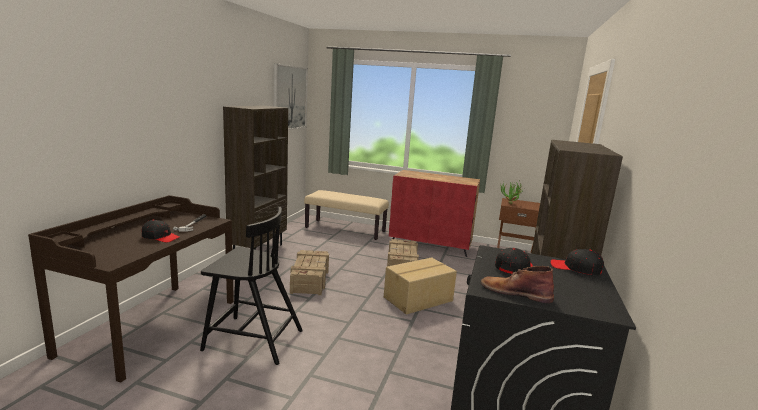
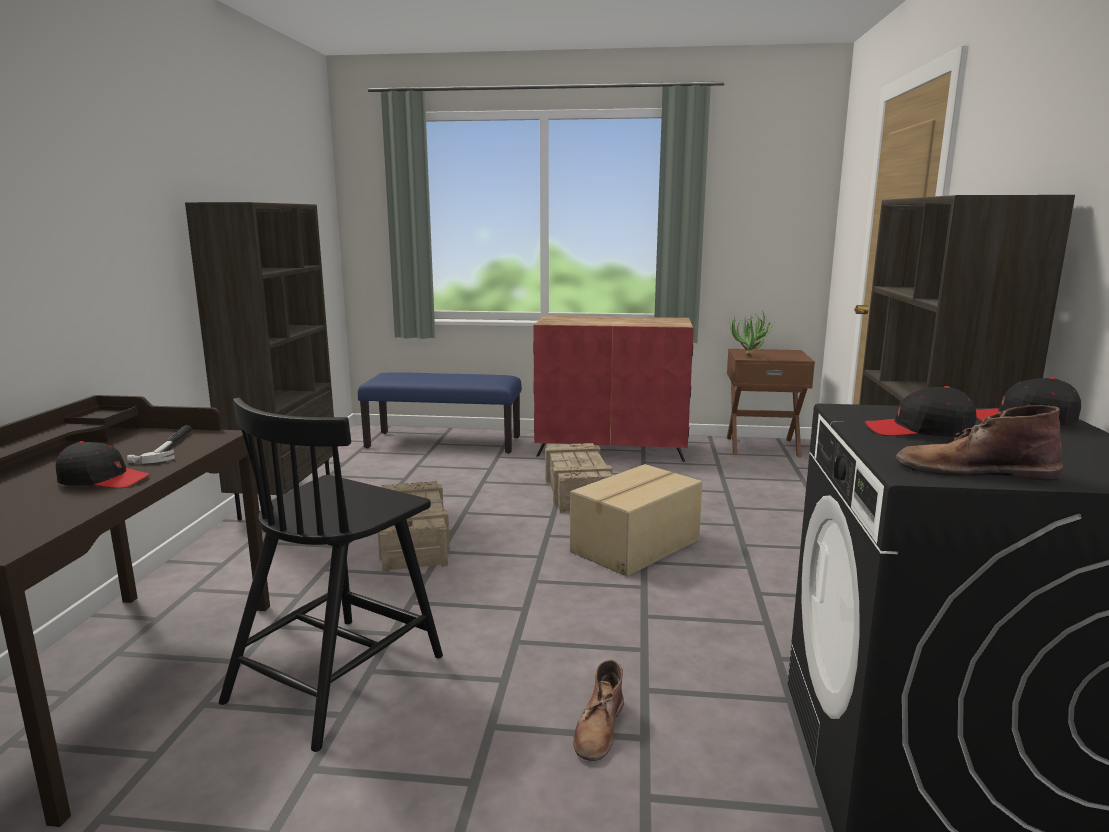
camera: 10 degrees left, 0 degrees up
(252, 339) = (339, 676): black chair -> black chair turned 120 degrees clockwise
(290, 98) = (306, 193): picture -> none
(345, 229) = (444, 442): beige bench -> blue bench
(358, 385) = (599, 728): none -> brown boot
(514, 267) = (919, 431): black cap -> black cap turned 105 degrees counterclockwise

